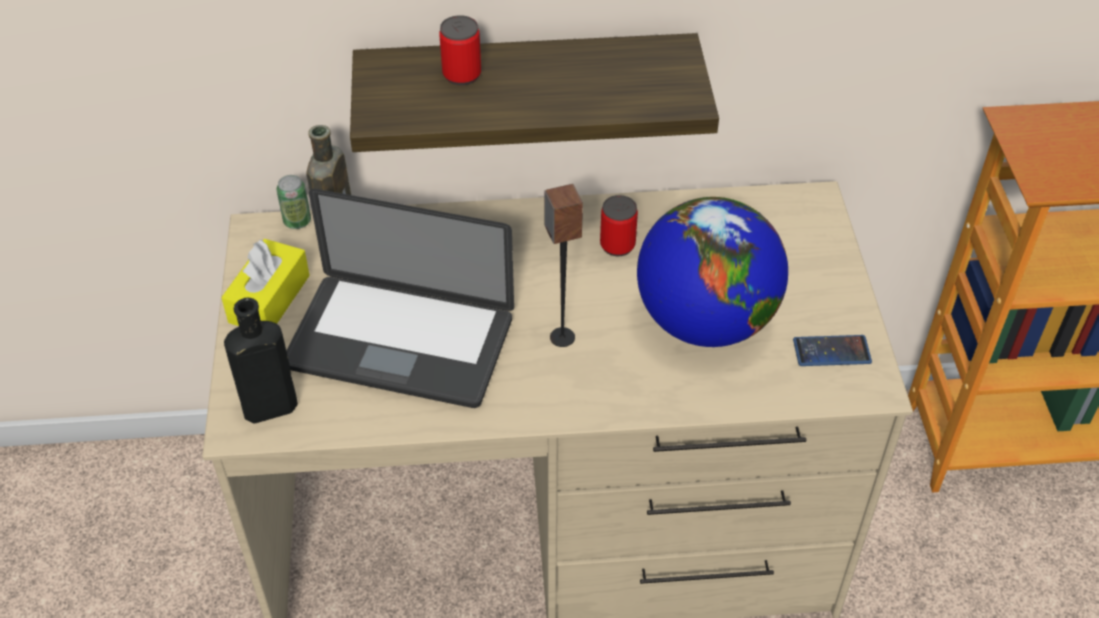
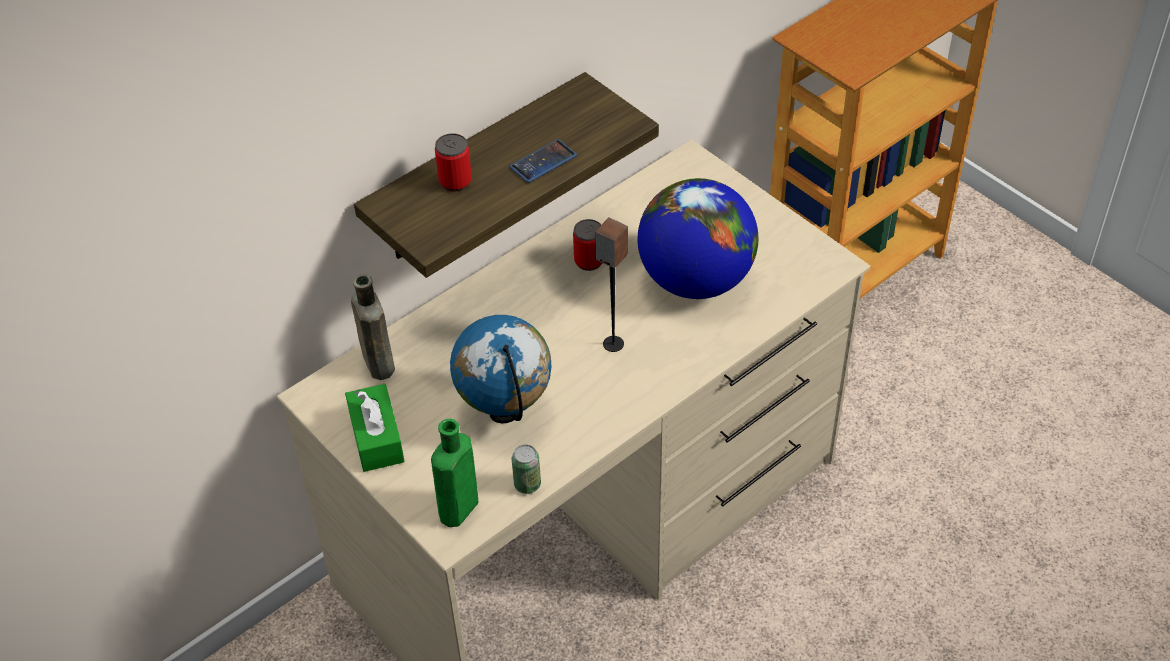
camera: 35 degrees left, 0 degrees up
(266, 408) = (457, 511): black bottle -> green bottle
(269, 299) = (376, 437): yellow tissue box -> green tissue box
(297, 221) = (337, 372): can -> can (527, 484)
(400, 343) = (506, 412): laptop -> globe
(831, 351) = (791, 255): phone -> phone (543, 162)

